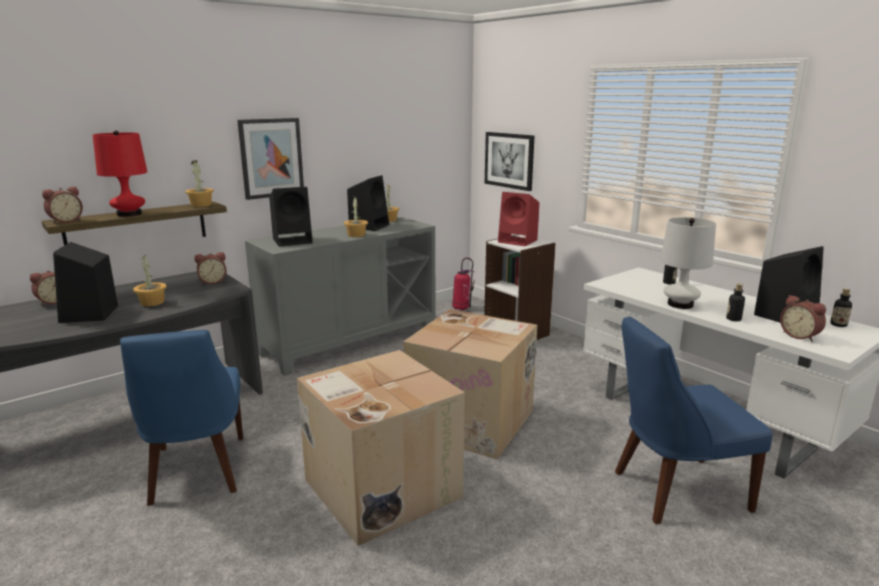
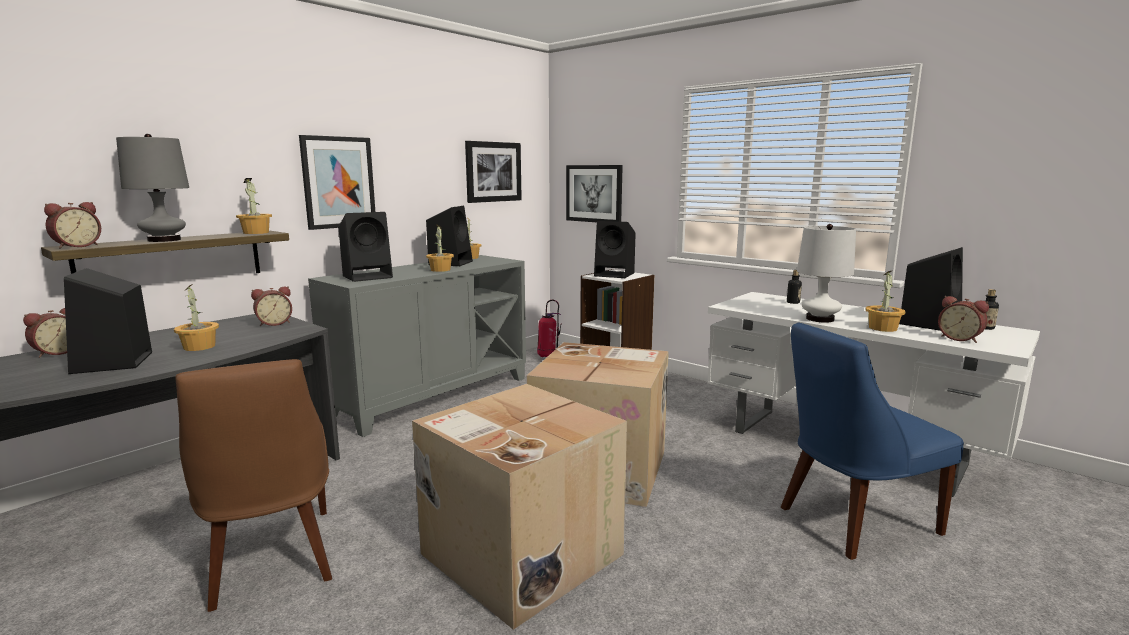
camera: 10 degrees left, 5 degrees down
(129, 214) = (164, 240): red table lamp -> grey table lamp
(197, 472) = (272, 561): blue chair -> brown chair
(415, 140) = (493, 172): none -> picture
(518, 241) = (615, 274): red speaker -> black speaker
(733, 319) = (883, 328): bottle -> potted plant

